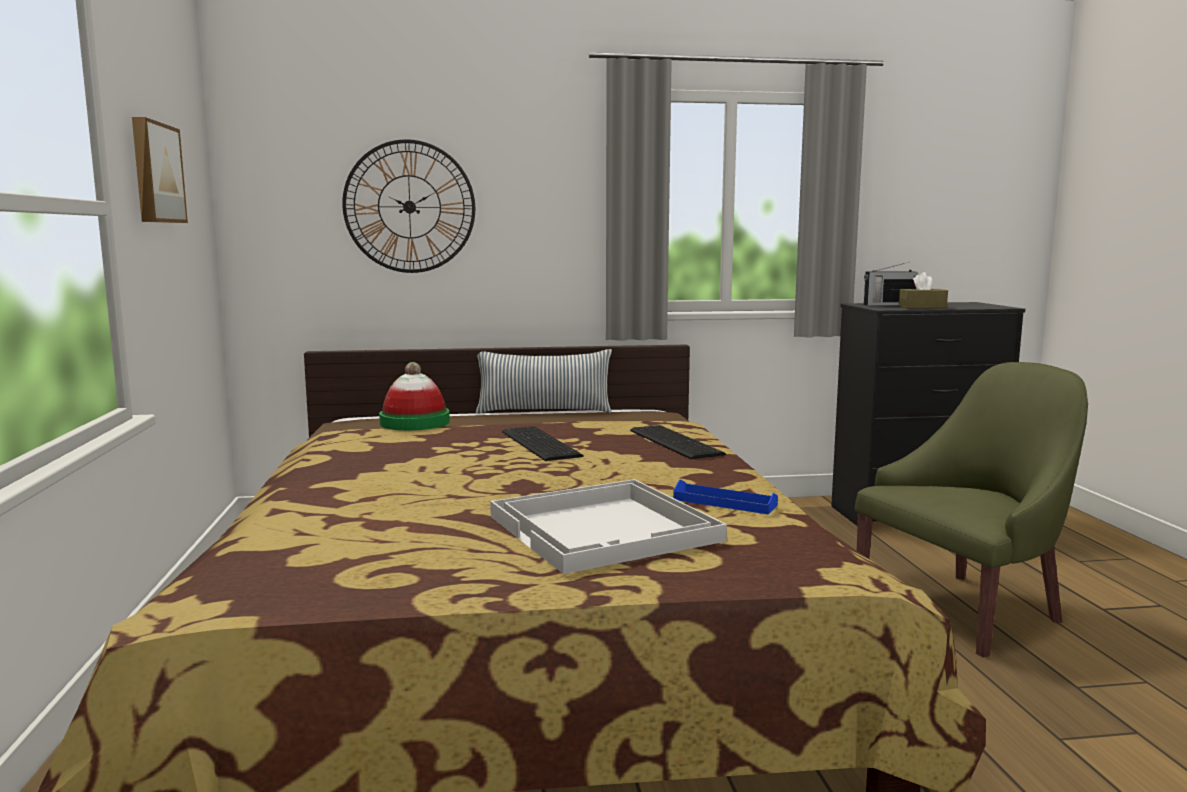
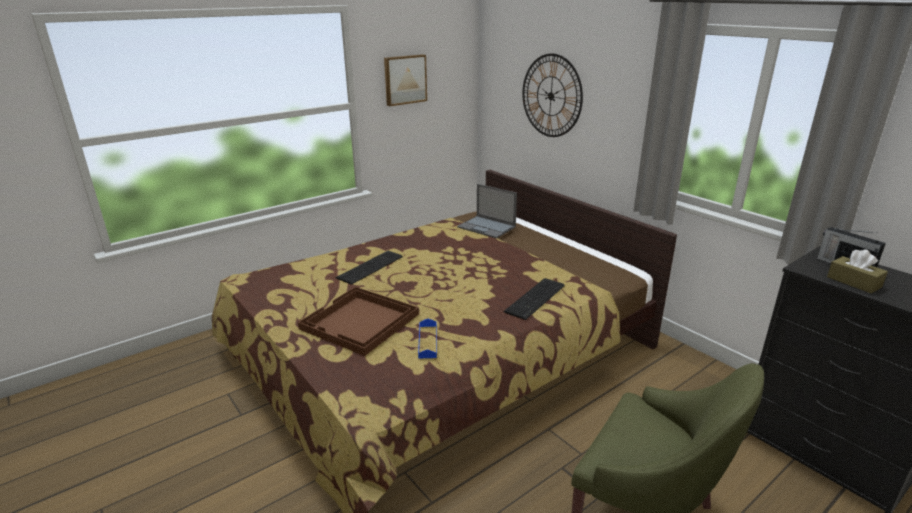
camera: 60 degrees right, 15 degrees up
(415, 422) = (487, 227): hat -> laptop
(538, 444) = (481, 266): keyboard -> keyboard (368, 267)
(544, 411) = (574, 244): pillow -> none
(606, 529) = (360, 322): white tray -> brown tray

